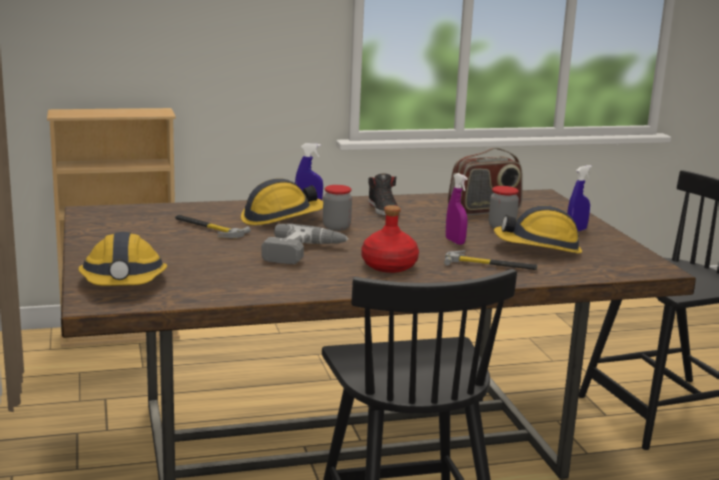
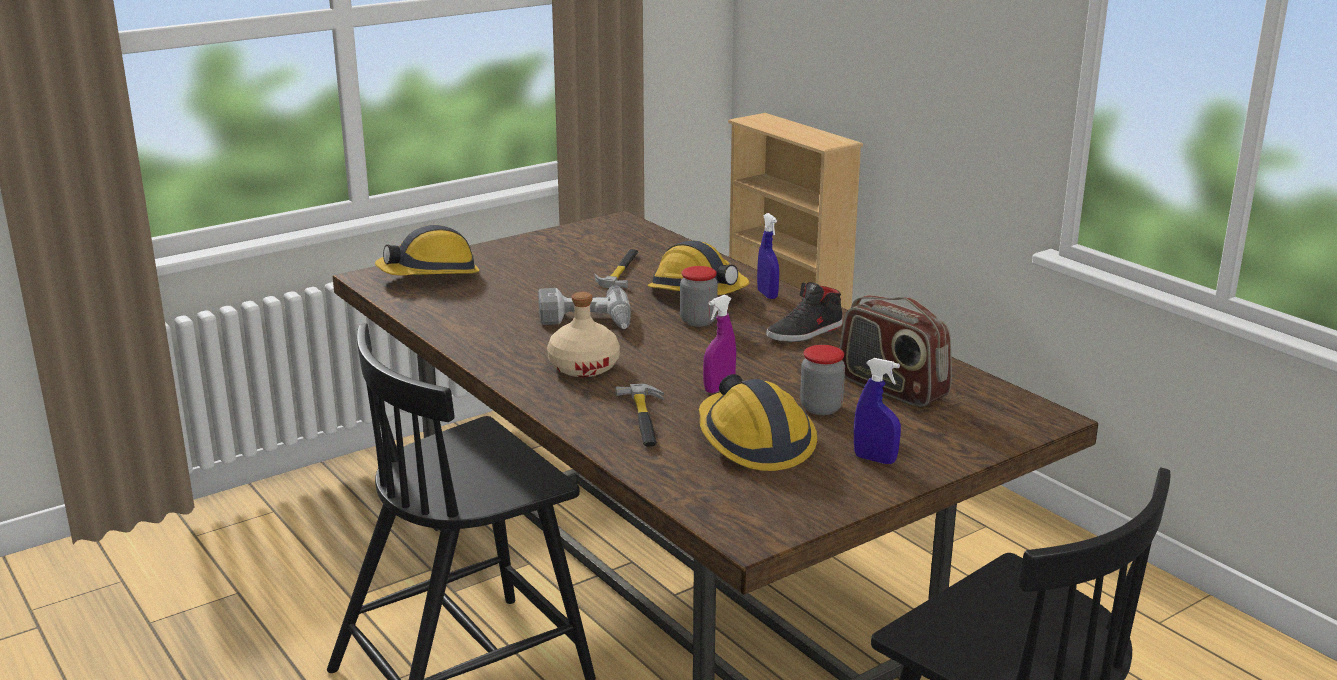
camera: 70 degrees right, 5 degrees up
(388, 266) = (583, 366): red bottle -> beige bottle

